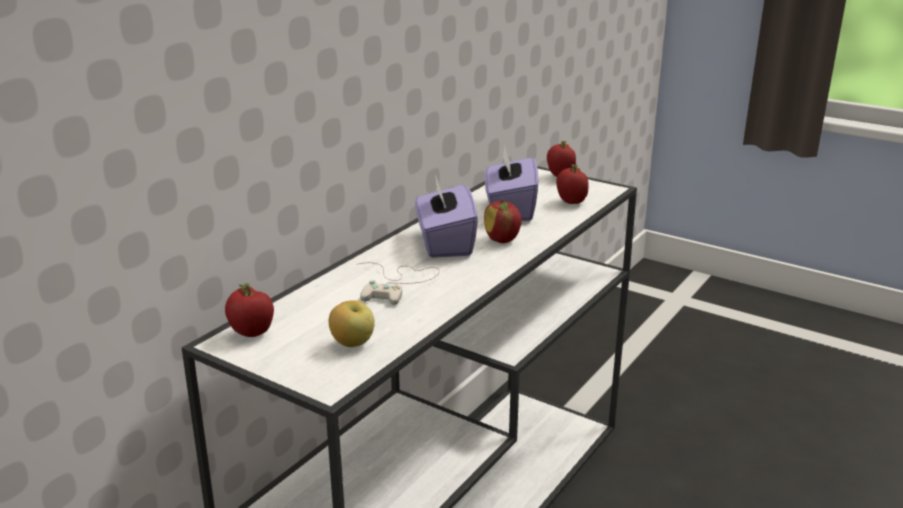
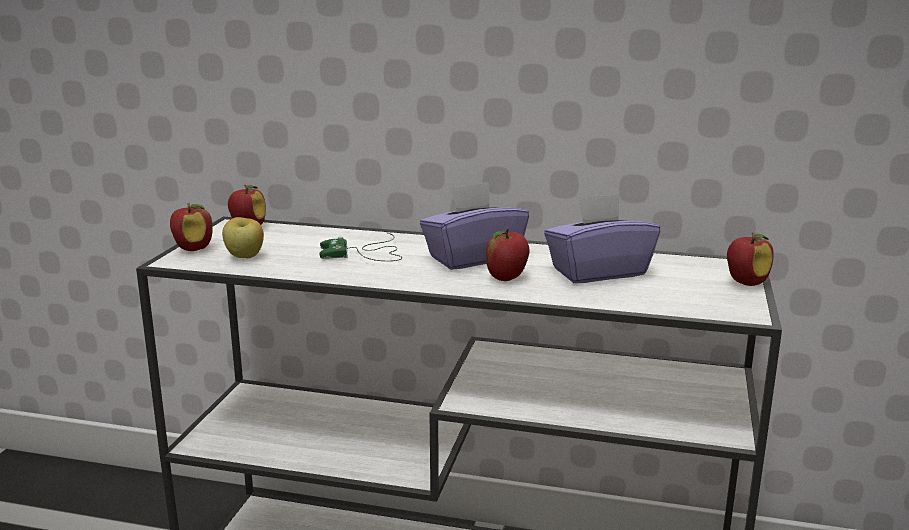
camera: 70 degrees right, 5 degrees down
(397, 284) = (366, 254): white game controller -> green game controller
(571, 202) = (663, 297): apple -> apple (193, 249)

